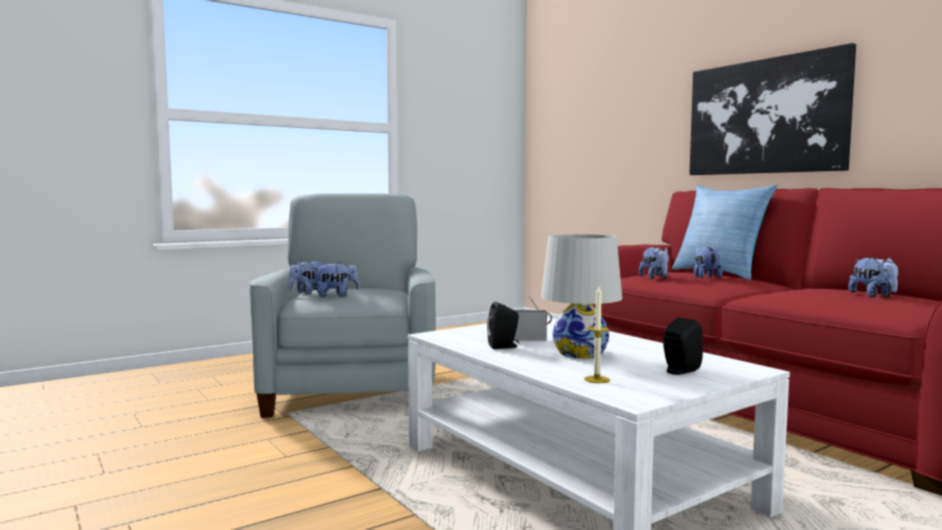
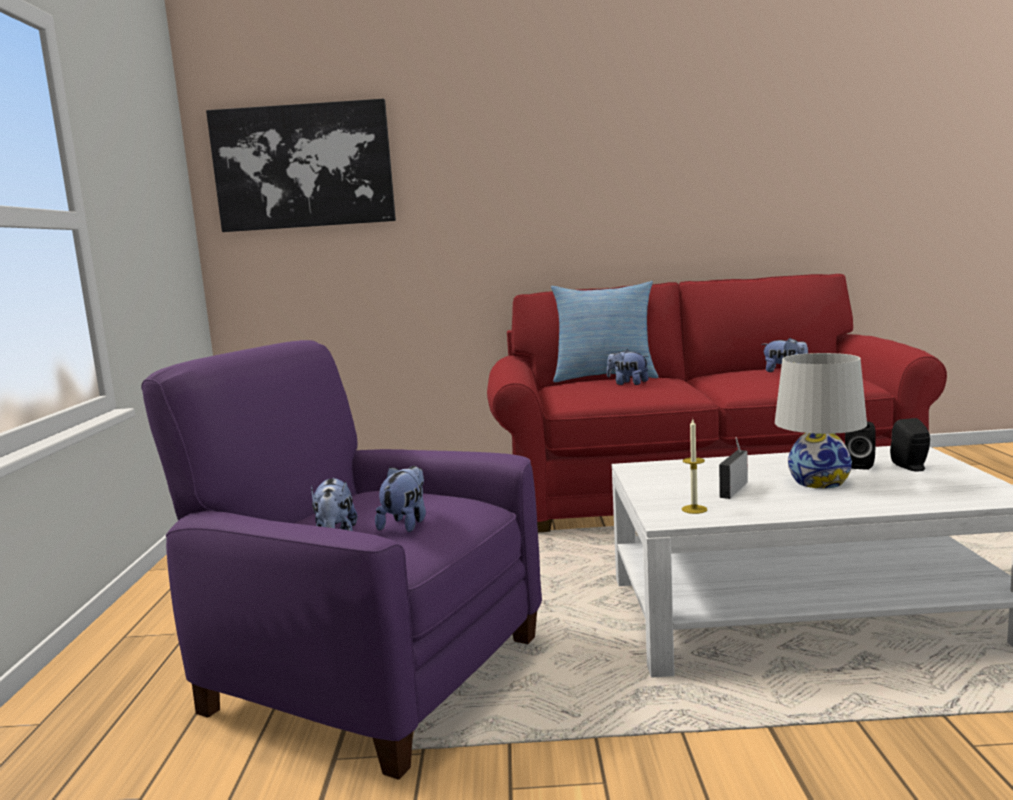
camera: 55 degrees left, 5 degrees up
(352, 390) = (371, 672): grey armchair -> purple armchair
(504, 346) = (765, 501): black speaker -> black speaker (859, 465)
(597, 379) = (933, 494): candle -> candle (694, 509)
(655, 278) = (602, 394): plush toy -> none
(765, 116) = (586, 210): picture -> picture (303, 166)

